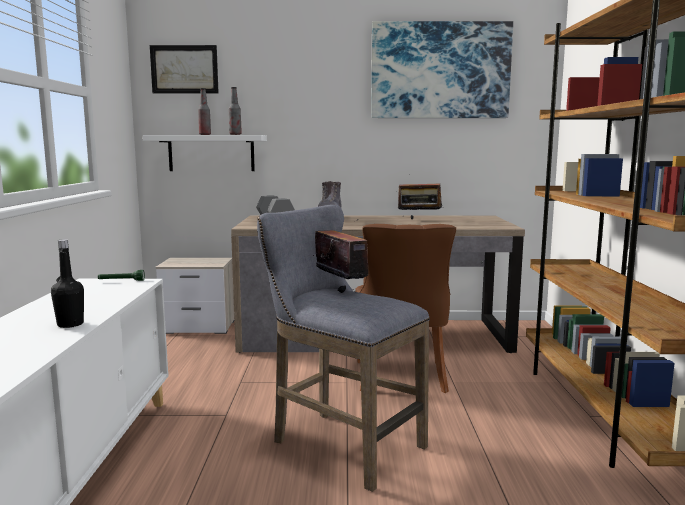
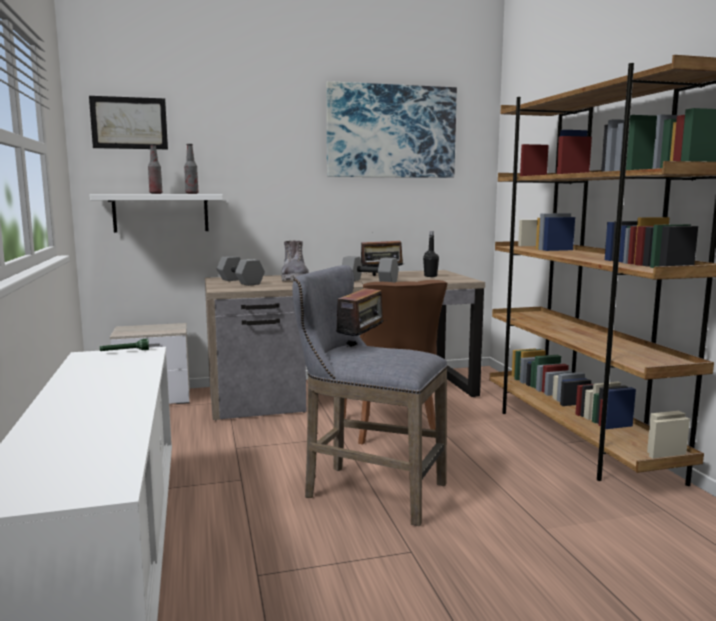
camera: 15 degrees left, 0 degrees up
(70, 324) = (126, 396): black bottle -> black bottle (430, 276)
(340, 289) = (361, 345): radio -> radio turned 75 degrees clockwise
(400, 224) = (369, 281): none -> grey dumbbell

